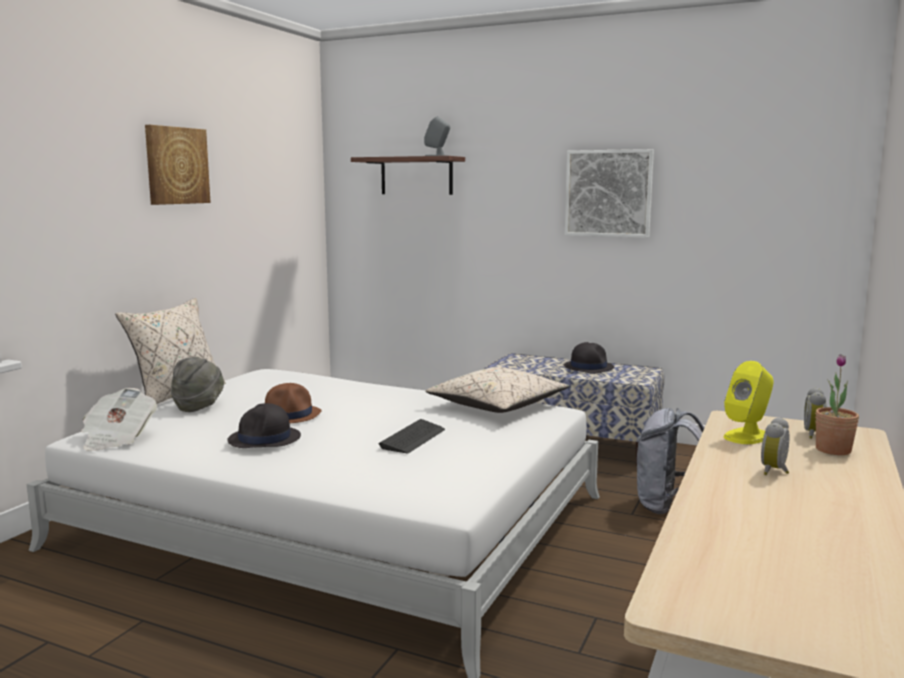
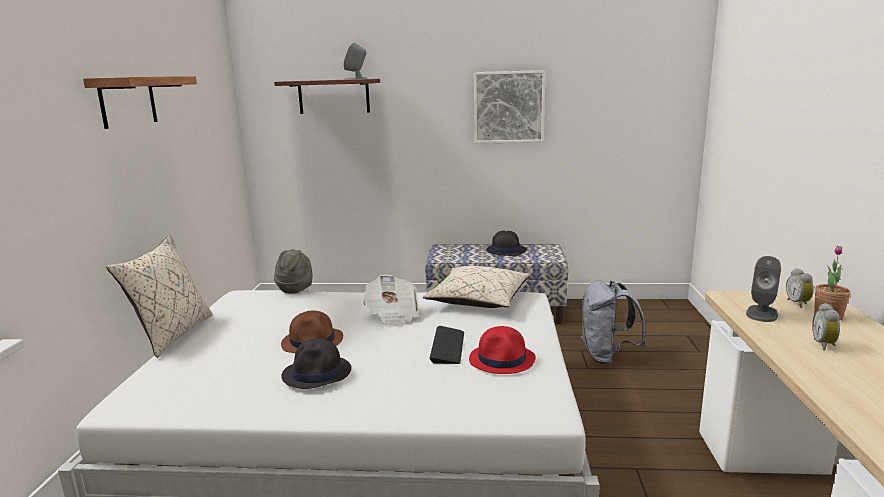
camera: 20 degrees left, 5 degrees up
(117, 439) = (158, 401): newspaper -> newspaper (392, 315)
(176, 165) = (128, 101): picture -> shelf
(199, 406) = (210, 346): grey hat -> grey hat (295, 288)
(457, 457) = (502, 359): none -> red hat
(747, 436) = (761, 313): yellow speaker -> grey speaker

